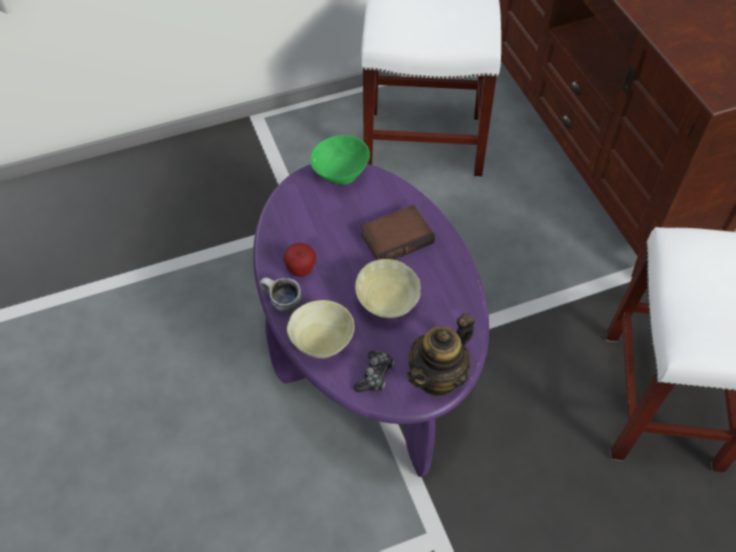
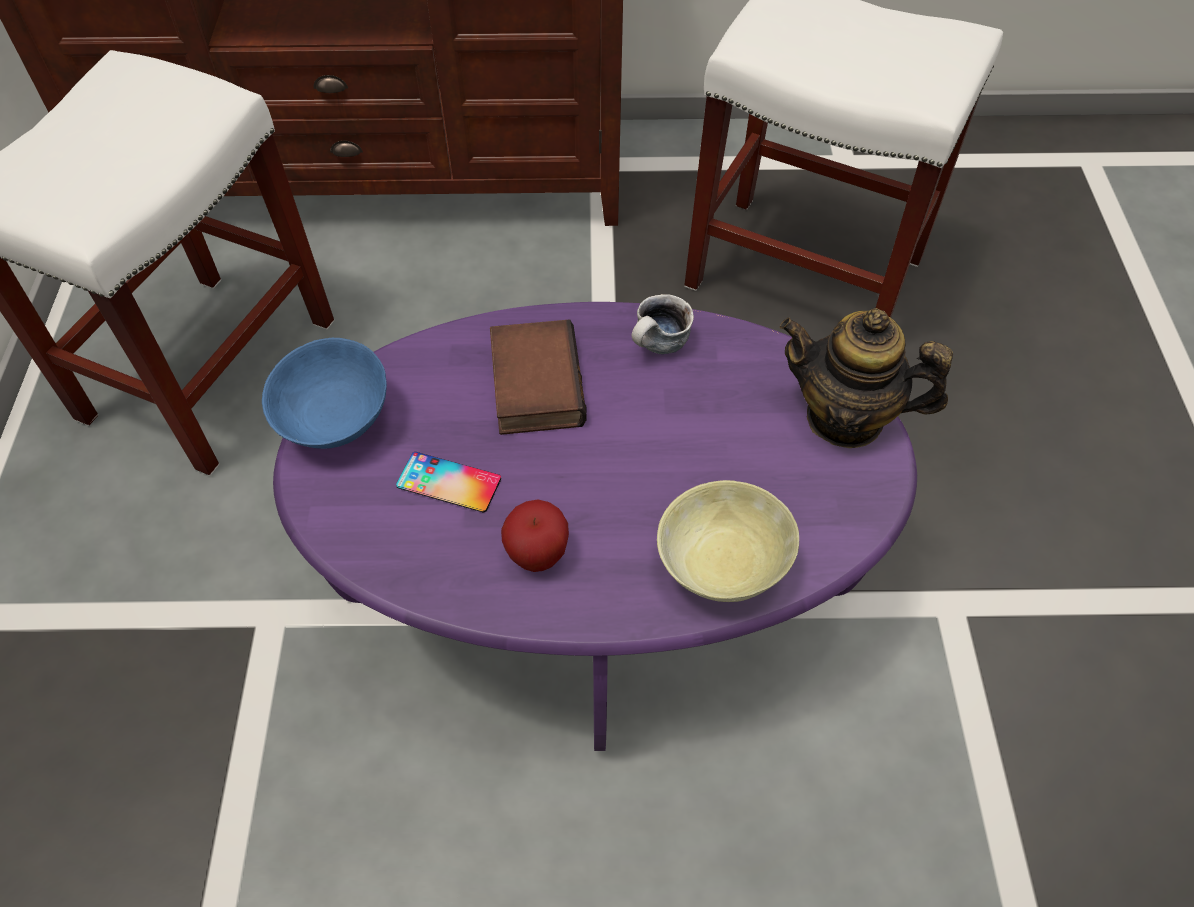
camera: 70 degrees left, 0 degrees up
(281, 303) = (602, 612): mug -> mug (658, 348)
(326, 225) = (449, 482): none -> phone
(340, 174) = (334, 424): green bowl -> blue bowl
(375, 375) = (817, 505): game controller -> none
(386, 304) = (673, 443): beige bowl -> none
(438, 377) = (845, 418): teapot -> teapot turned 135 degrees clockwise

